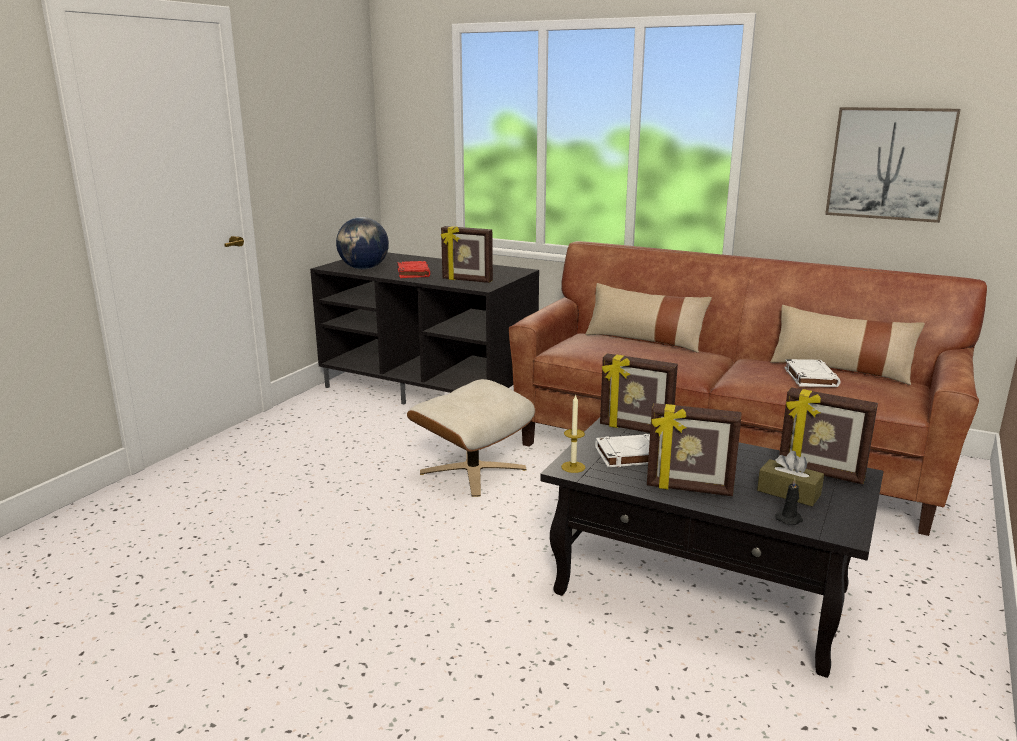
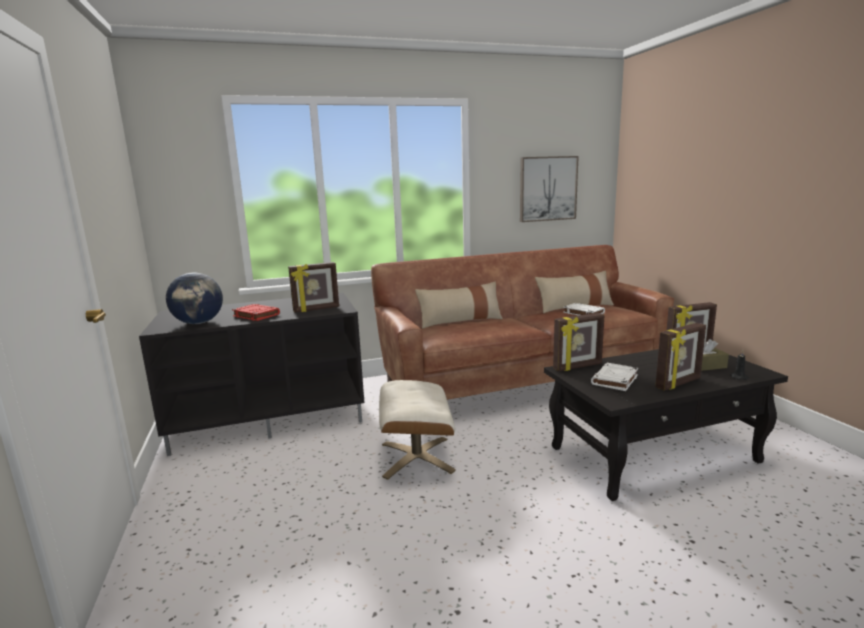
camera: 45 degrees left, 5 degrees down
(573, 467) = (613, 399): candle -> none

